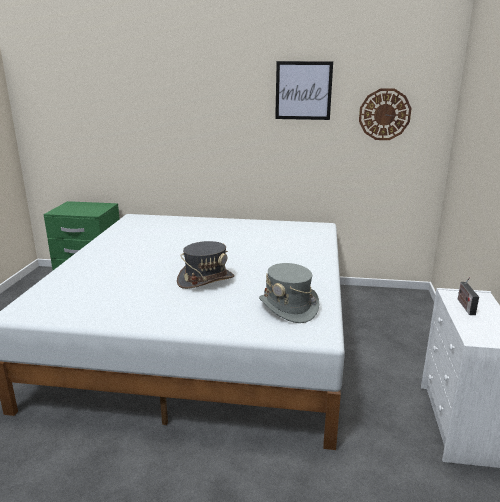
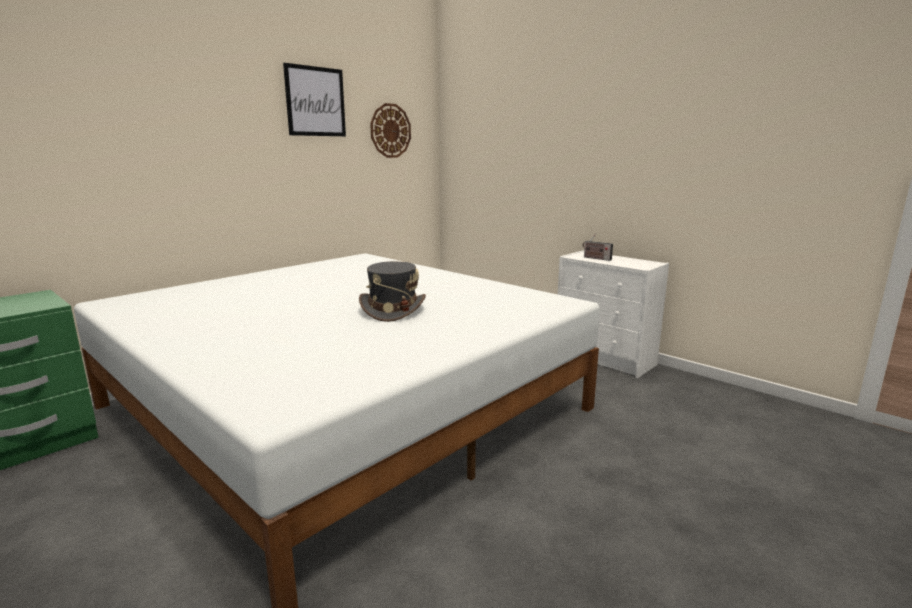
camera: 55 degrees left, 5 degrees down
(288, 307) = (507, 299): grey hat -> none

